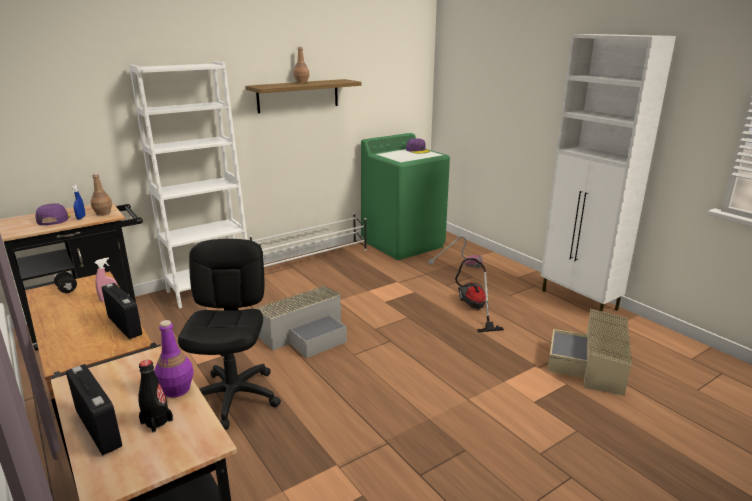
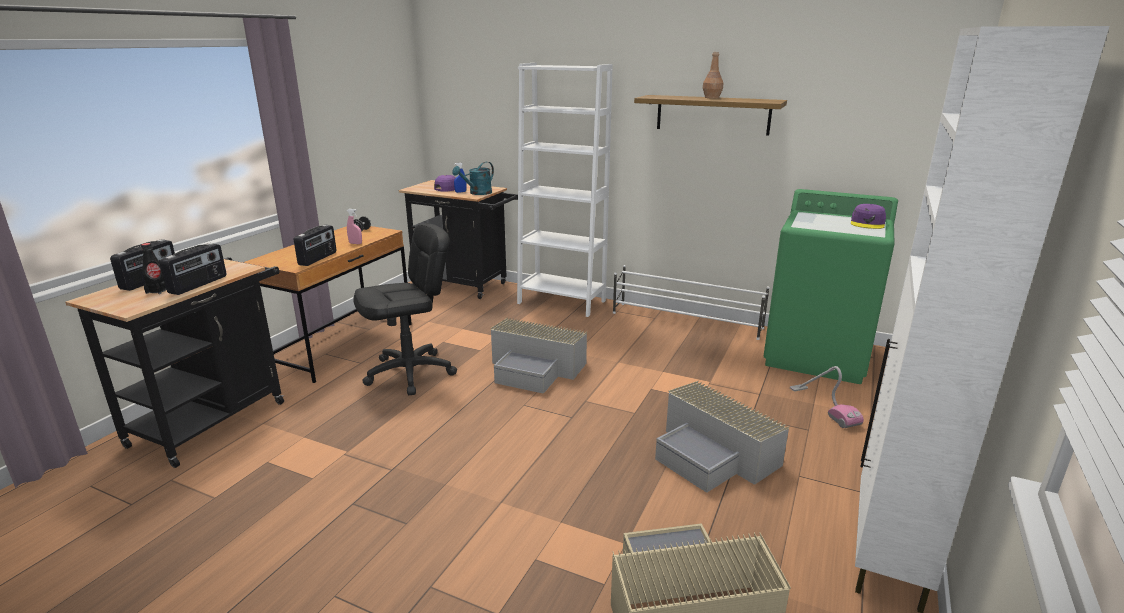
camera: 60 degrees right, 0 degrees up
(103, 213) = (477, 193): brown bottle -> turquoise watering can
(176, 389) = (199, 285): purple bottle -> radio
(474, 309) = (714, 454): vacuum cleaner -> grey storage box

